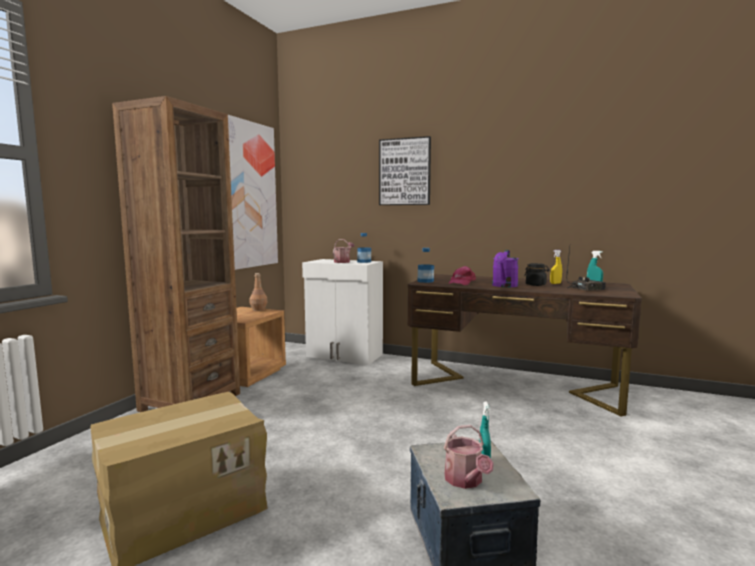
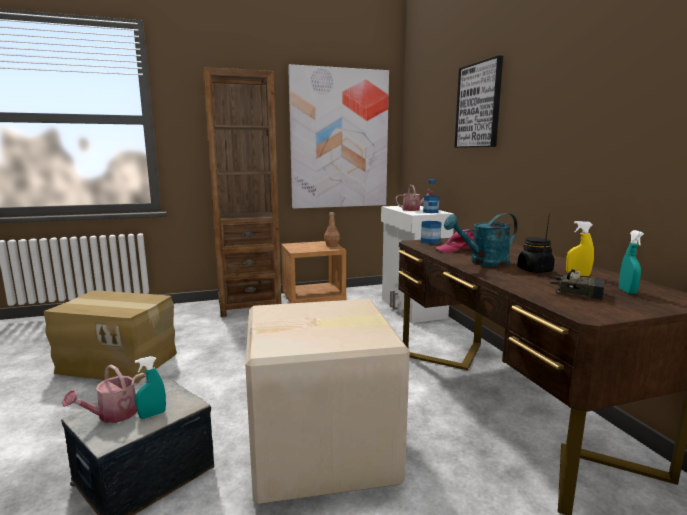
camera: 50 degrees right, 5 degrees up
(504, 286) = (483, 263): purple watering can -> turquoise watering can
(506, 452) = (324, 449): none -> cardboard box

